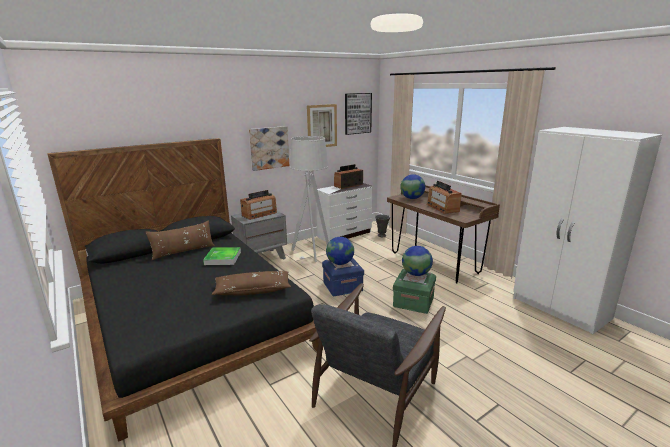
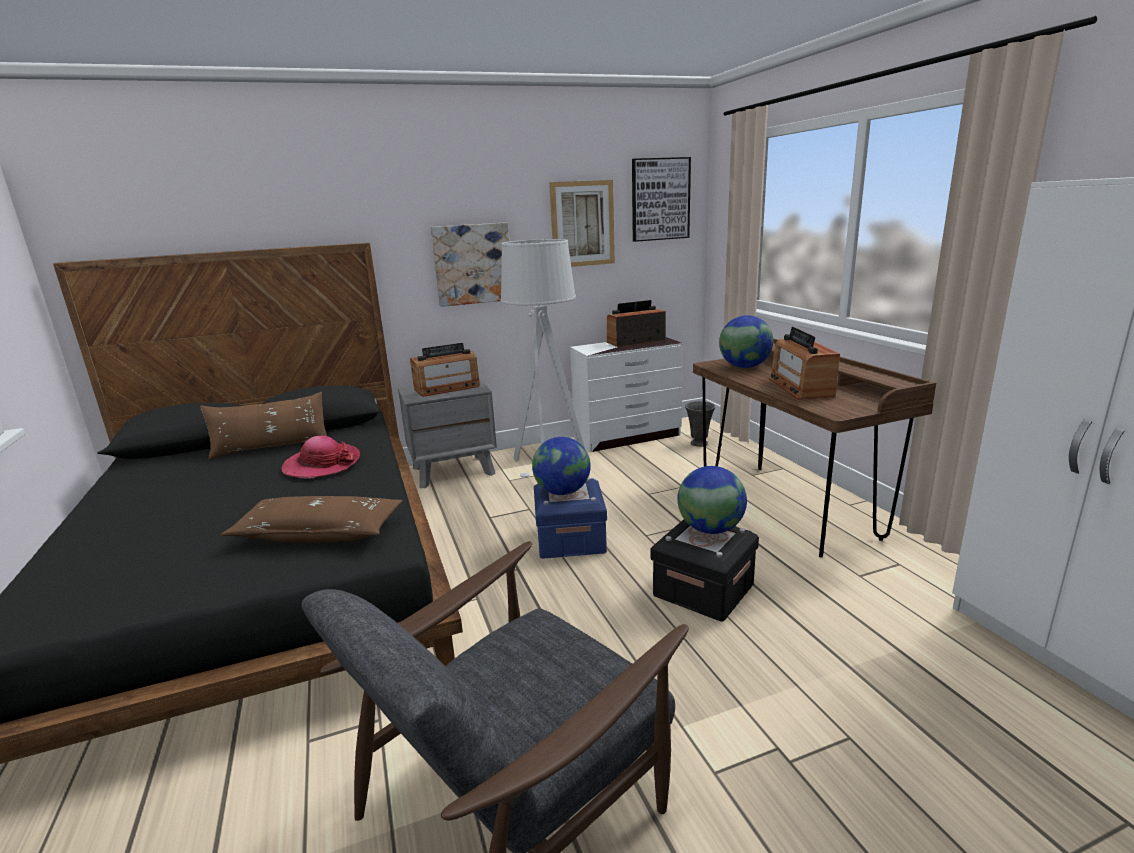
camera: 15 degrees right, 0 degrees up
(223, 258) = (322, 464): tray -> hat
(413, 302) = (703, 590): green storage box -> black storage box

